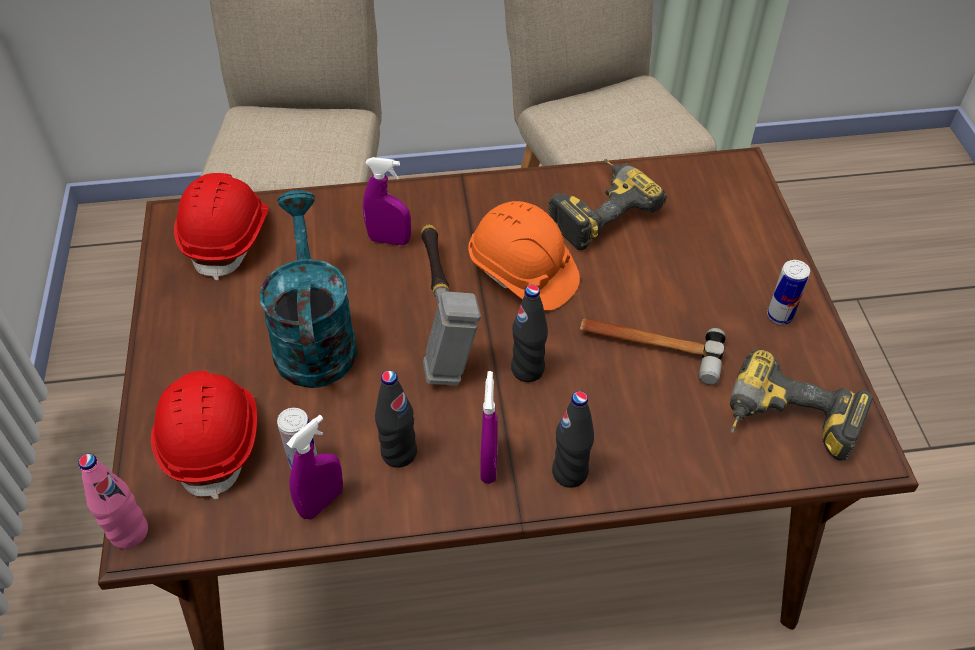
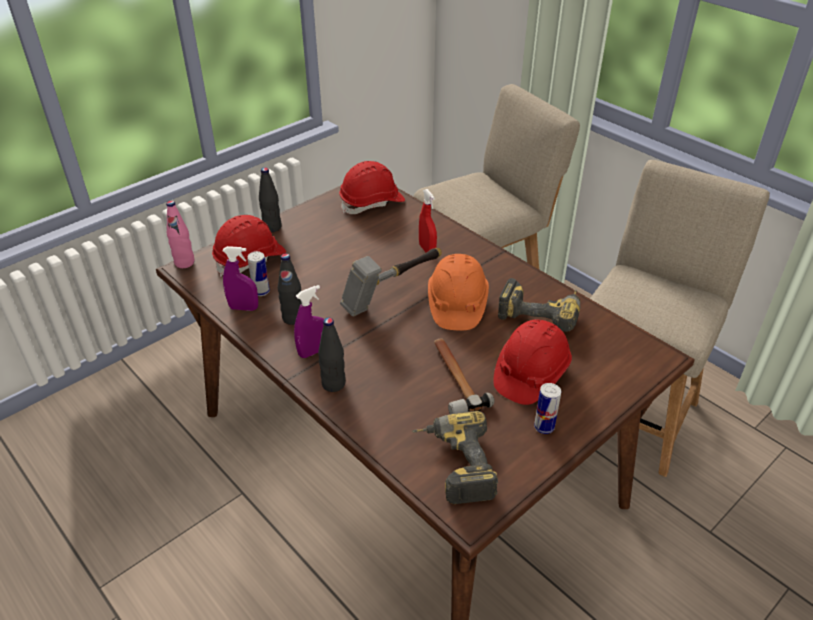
camera: 55 degrees right, 10 degrees down
(313, 337) = (338, 258): turquoise watering can -> none
(389, 240) = (427, 250): purple spray bottle -> red spray bottle
(527, 369) = (389, 337): black bottle -> black bottle (272, 227)
(692, 279) = (530, 374): none -> red hard hat

